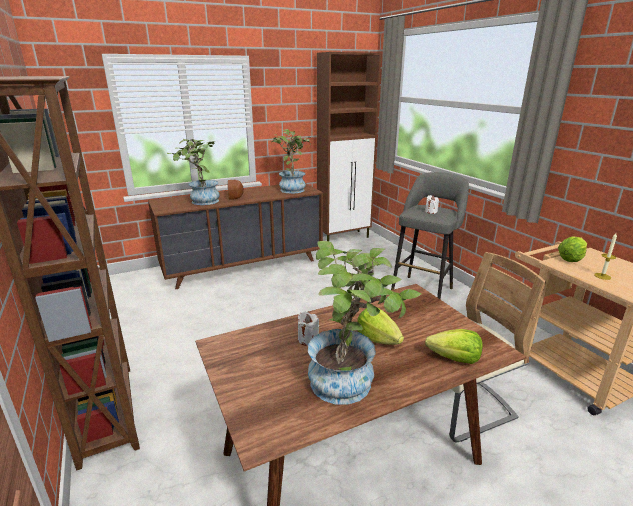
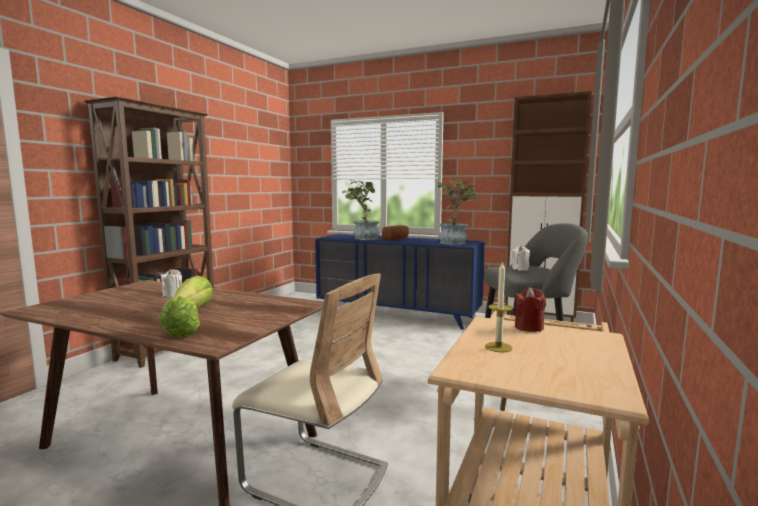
camera: 50 degrees right, 15 degrees down
(244, 266) = (398, 314): brown dresser -> blue dresser
(350, 382) = (114, 313): potted plant -> none
(571, 259) = (529, 327): lettuce -> red candle

